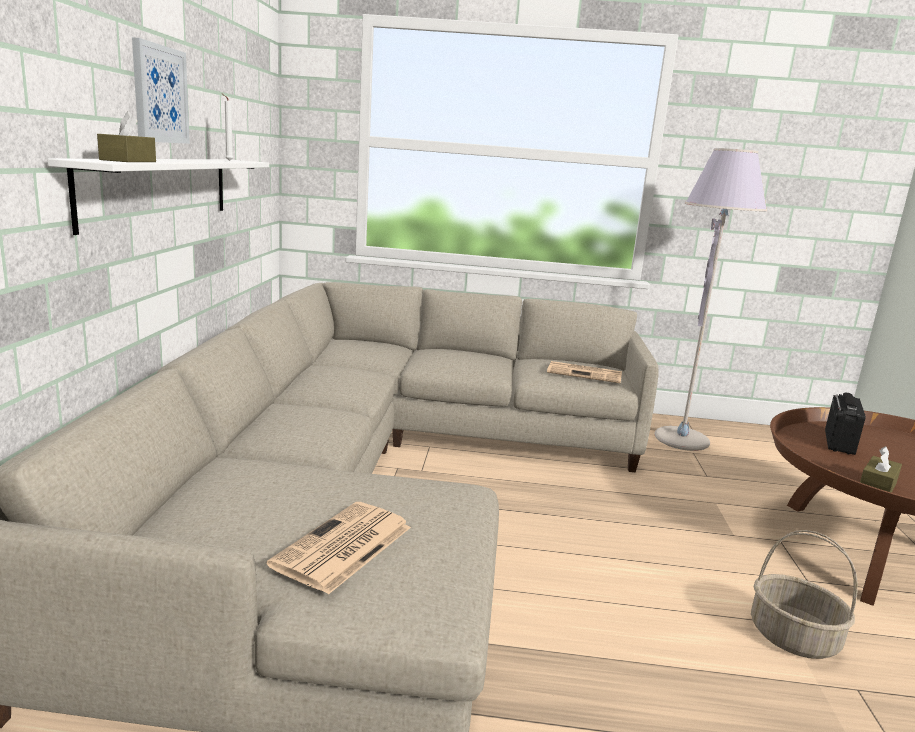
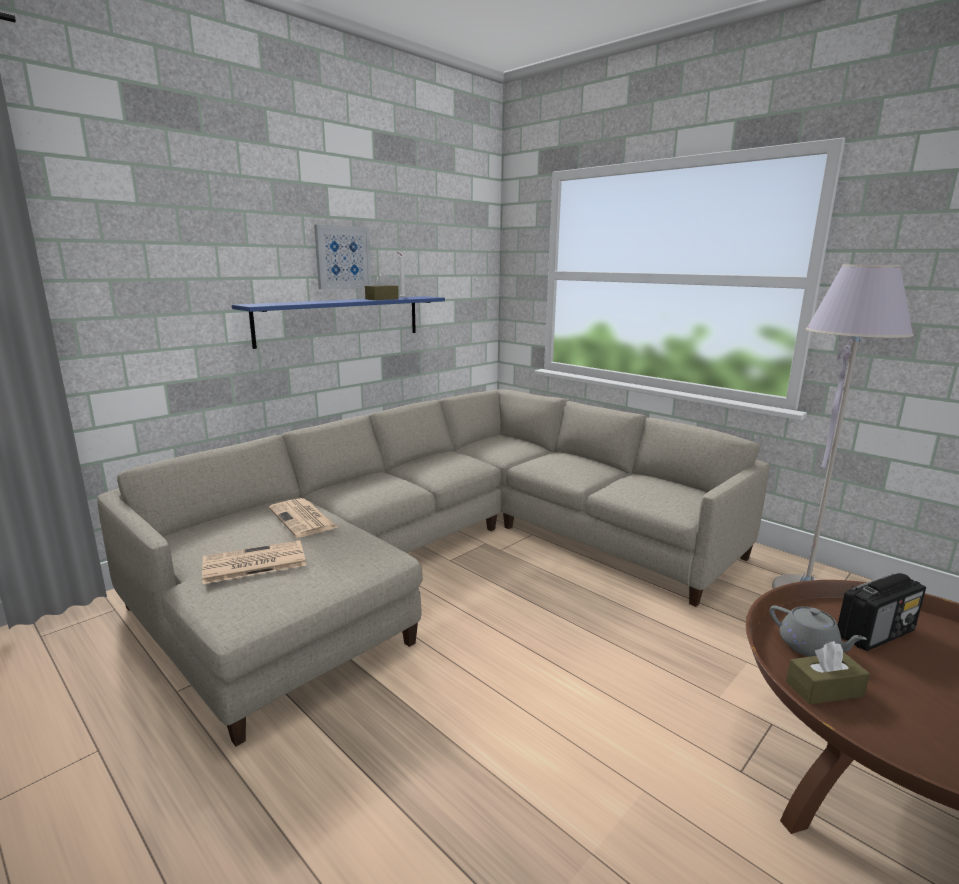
camera: 40 degrees right, 0 degrees up
(128, 161) = (282, 303): brown tissue box -> brown tissue box (382, 299)
(160, 190) = (341, 320): white shelf -> blue shelf
(585, 373) = (666, 496): newspaper -> newspaper (303, 518)
(794, 637) = (633, 806): basket -> none
(831, 462) = (809, 647): none -> grey teapot

